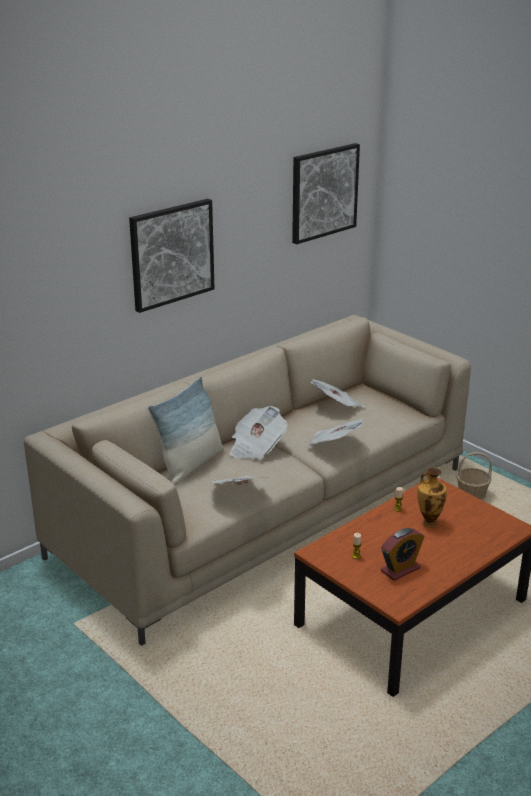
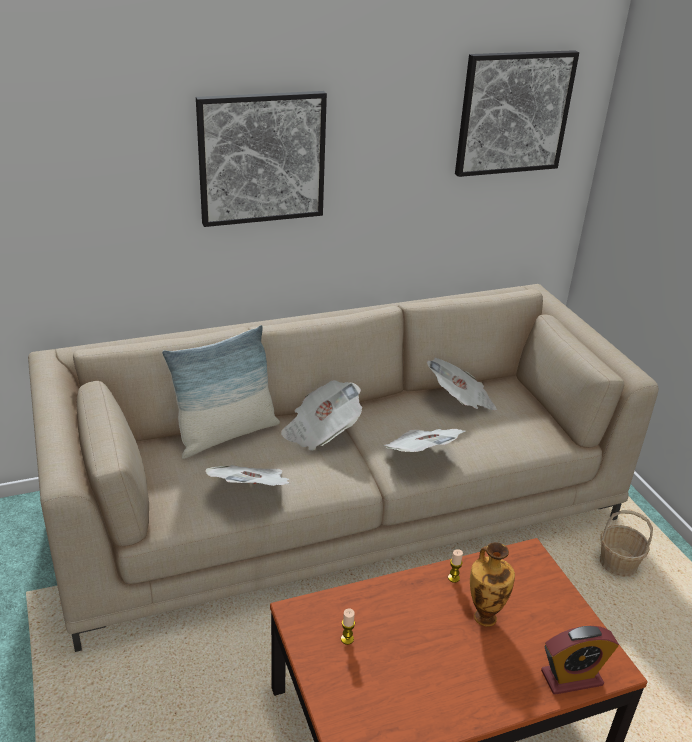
camera: 20 degrees right, 5 degrees up
(400, 569) = (395, 685): alarm clock -> alarm clock (571, 678)

